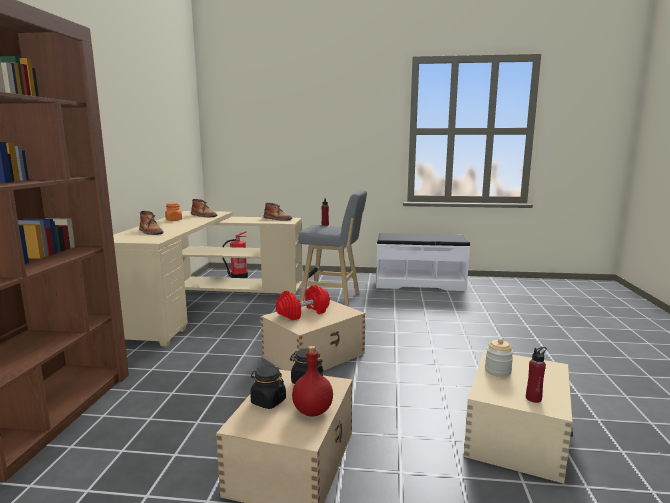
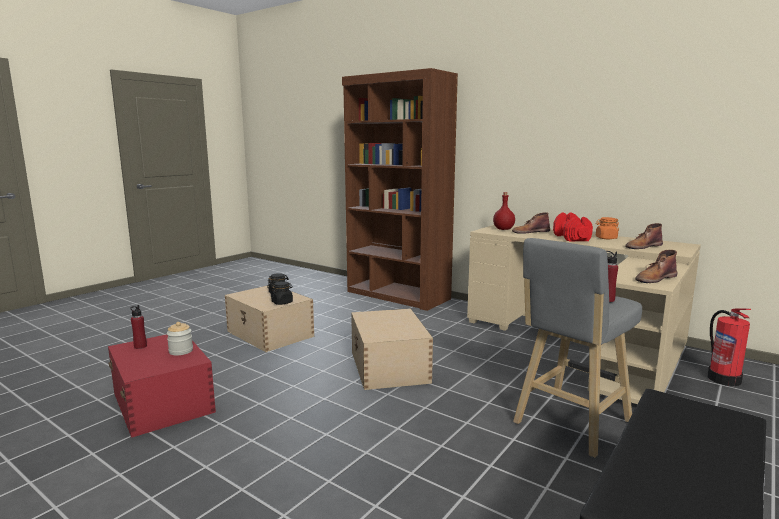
camera: 120 degrees right, 0 degrees up
(303, 313) = (397, 321): red dumbbell -> red dumbbell (571, 238)
(312, 411) = (252, 298): red bottle -> red bottle (503, 229)
(515, 435) = (163, 401): beige storage box -> red storage box

